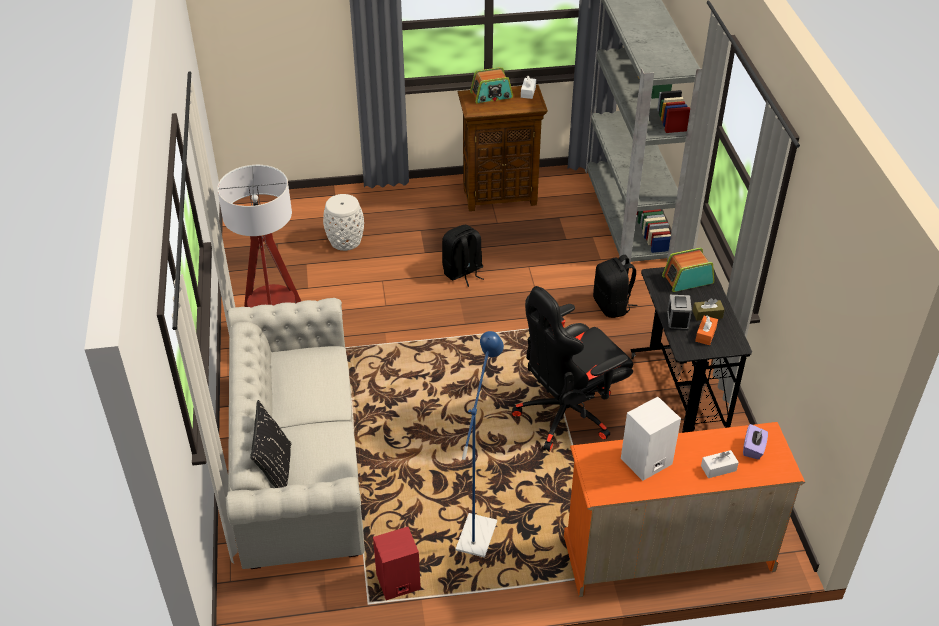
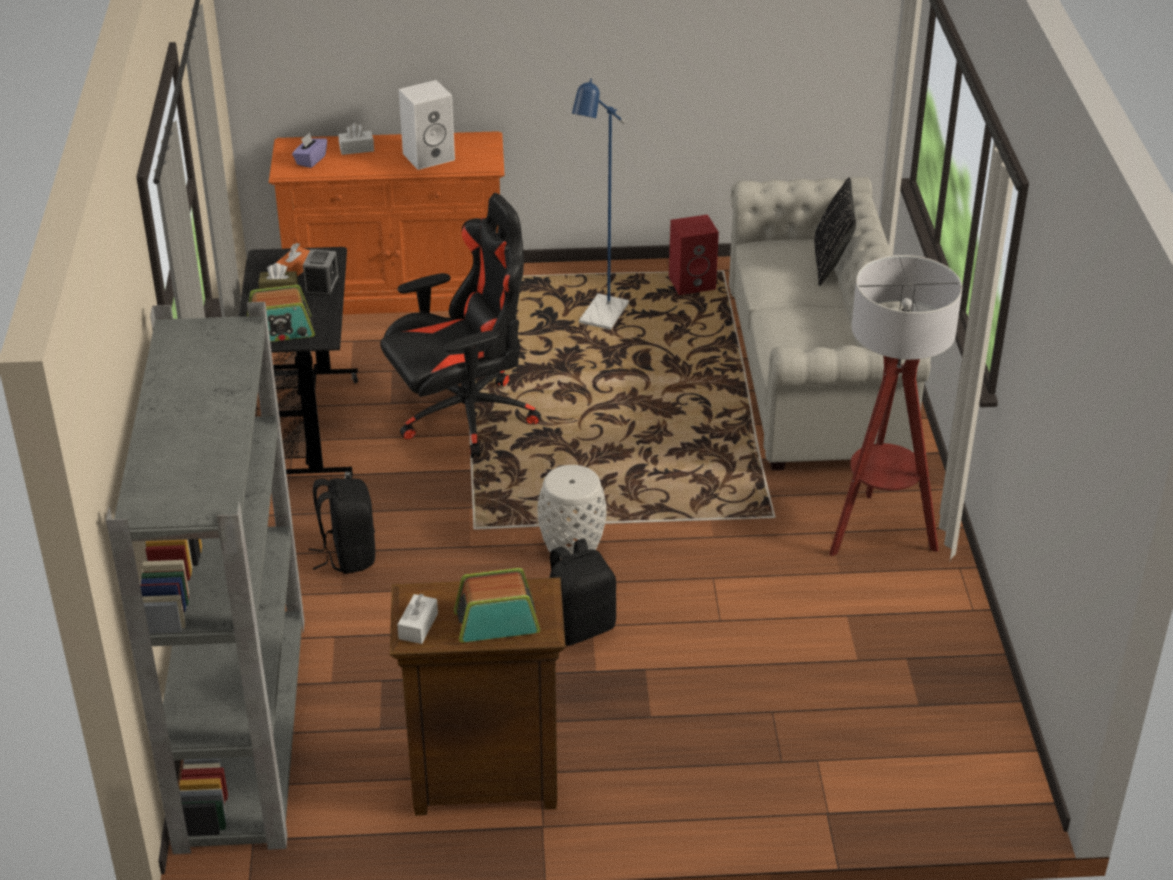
camera: 175 degrees left, 5 degrees down
(345, 241) = (791, 701): white stool -> white stool (571, 544)

